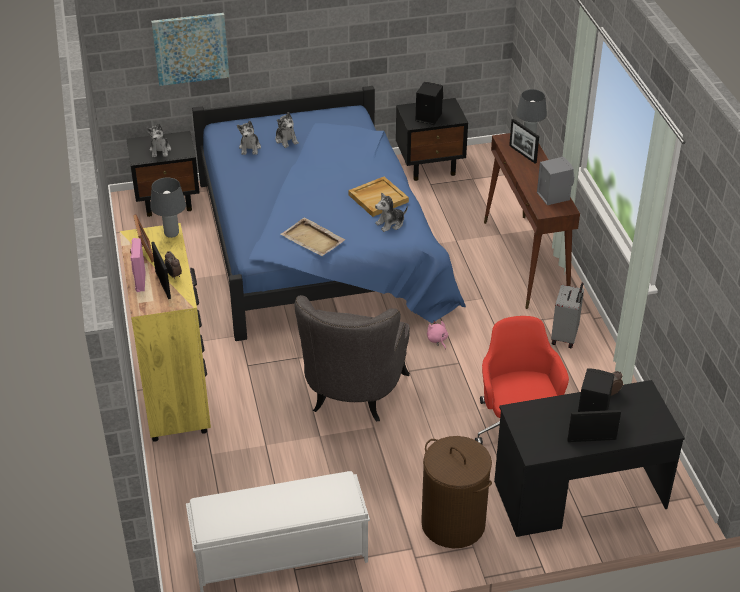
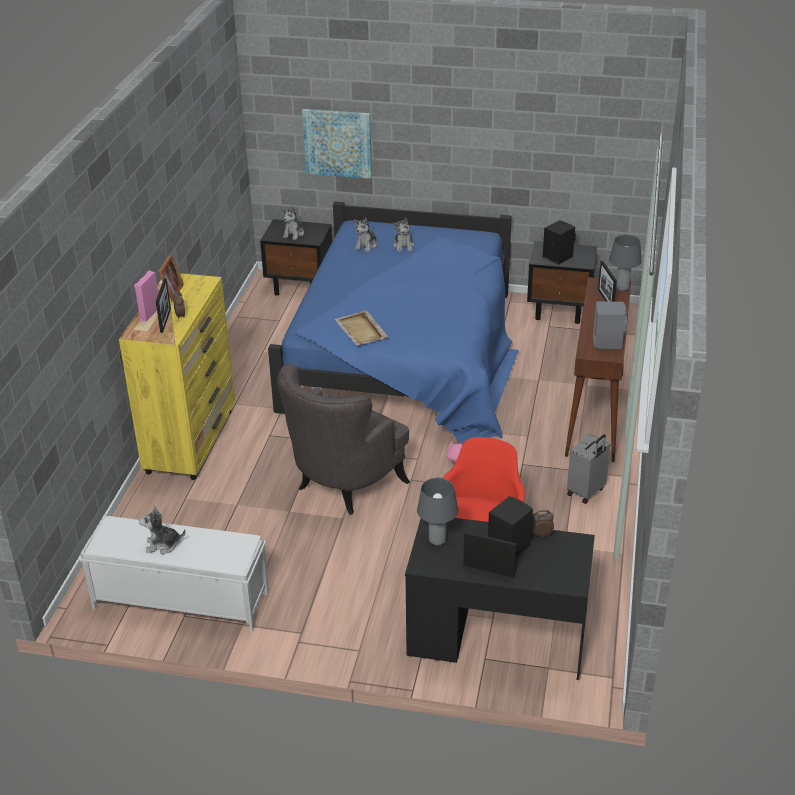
camera: 25 degrees right, 5 degrees down
(171, 234) = (206, 283): grey table lamp -> grey table lamp (436, 541)
(378, 198) = (448, 310): beige tray -> none
(390, 224) = (443, 334): plush toy -> plush toy (163, 545)
(453, 524) = (355, 624): brown laundry basket -> none

